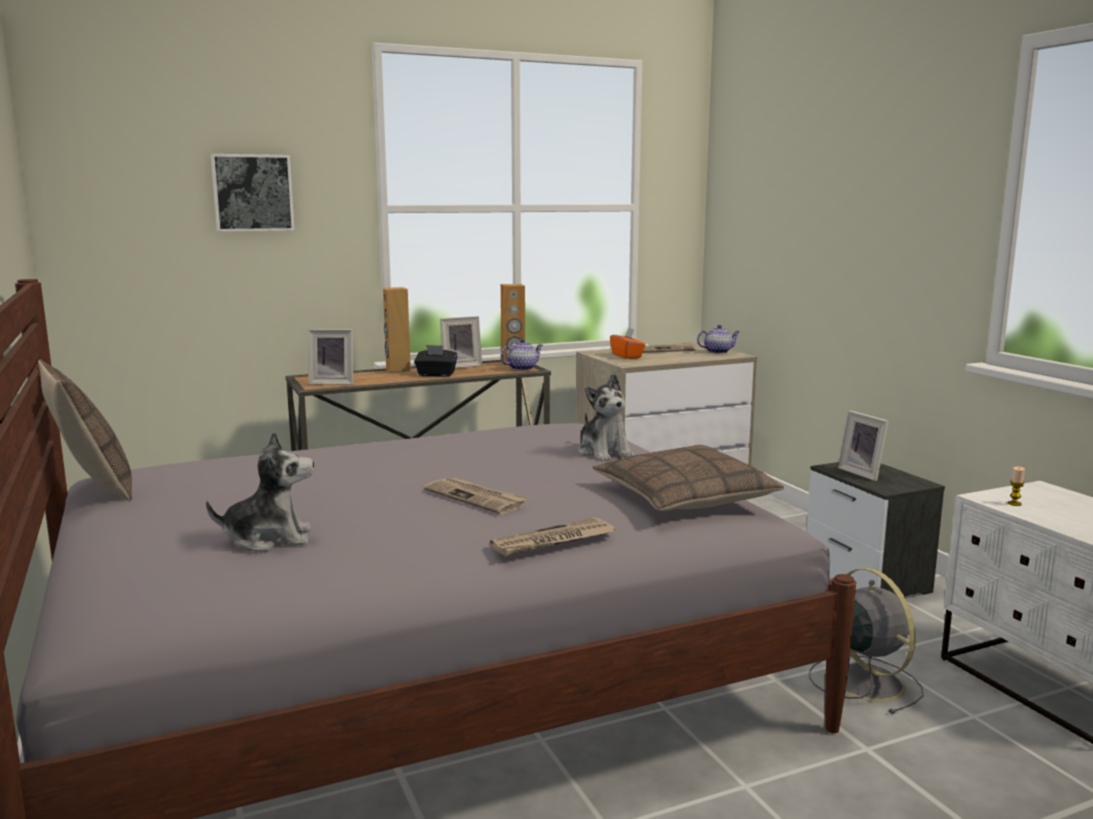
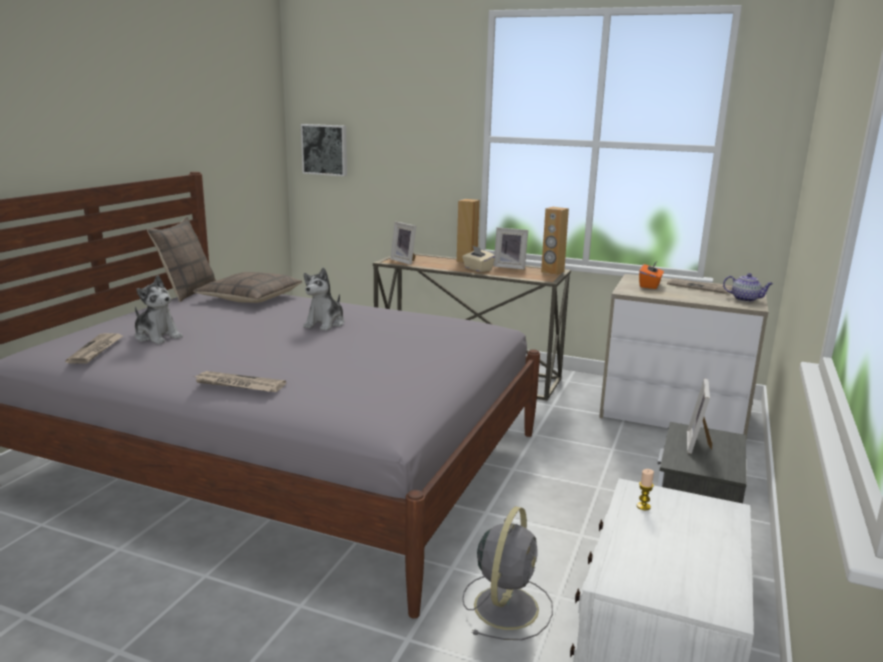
camera: 45 degrees right, 5 degrees up
(252, 193) = (401, 123): picture -> picture (325, 149)
(436, 374) = (477, 269): black tissue box -> beige tissue box
(476, 498) = (280, 349): newspaper -> newspaper (96, 350)
(522, 368) = (543, 277): teapot -> none
(604, 452) = (433, 349): plush toy -> plush toy (325, 324)
(683, 497) = (377, 391): pillow -> pillow (250, 297)

